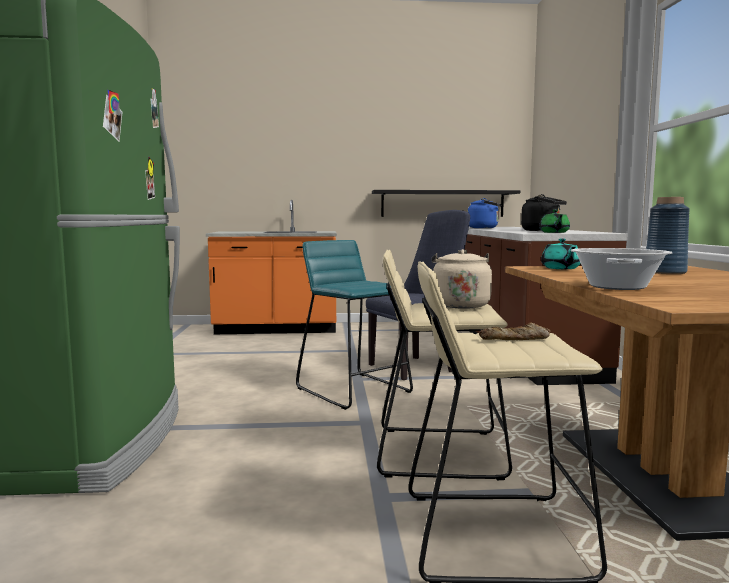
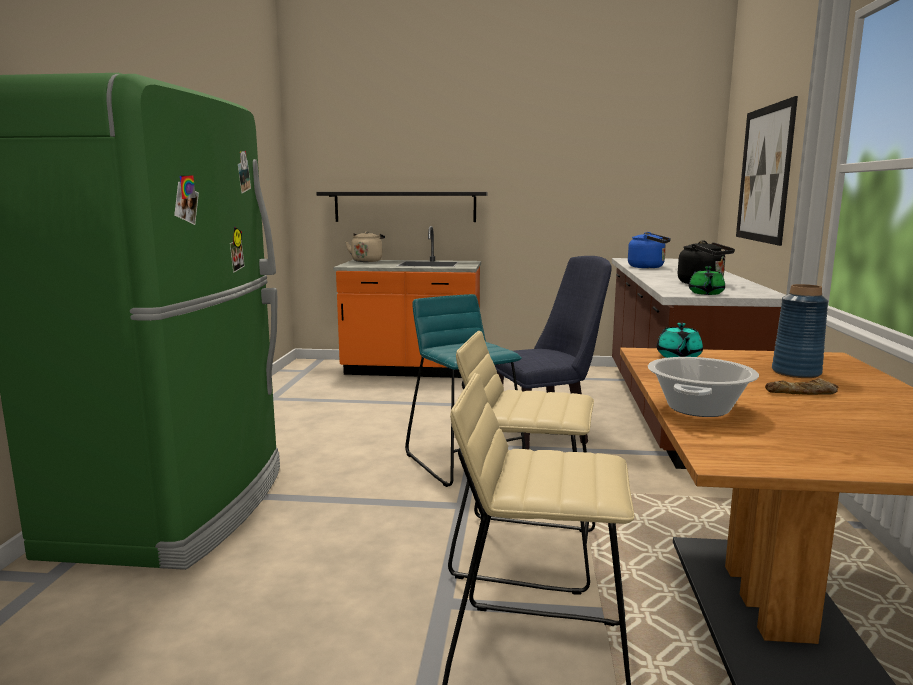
camera: 10 degrees right, 5 degrees up
(442, 203) = (608, 230): black shelf -> black shelf (405, 207)
(459, 305) = (552, 397): beige kettle -> beige kettle (367, 261)
(515, 339) = (566, 466): bread -> bread (802, 393)
(575, 149) = (764, 174): none -> picture

